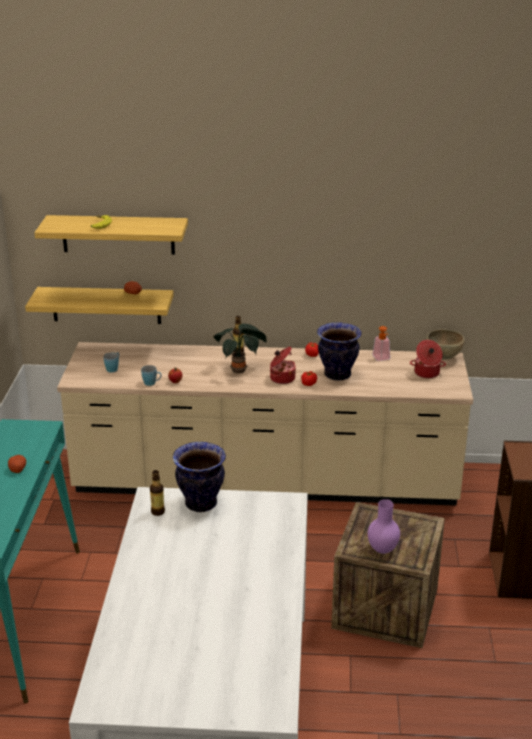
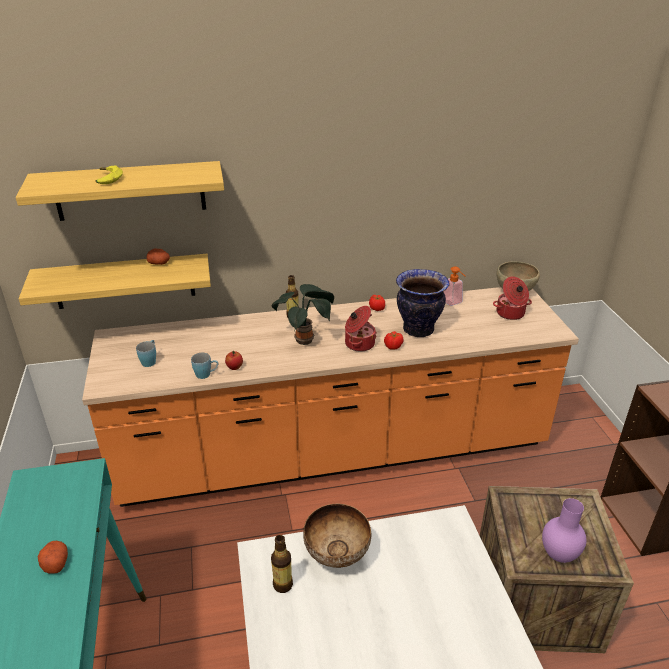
camera: 15 degrees left, 5 degrees up
(200, 504) = (336, 555): vase -> bowl
(266, 483) = (334, 453): beige counter -> orange counter

